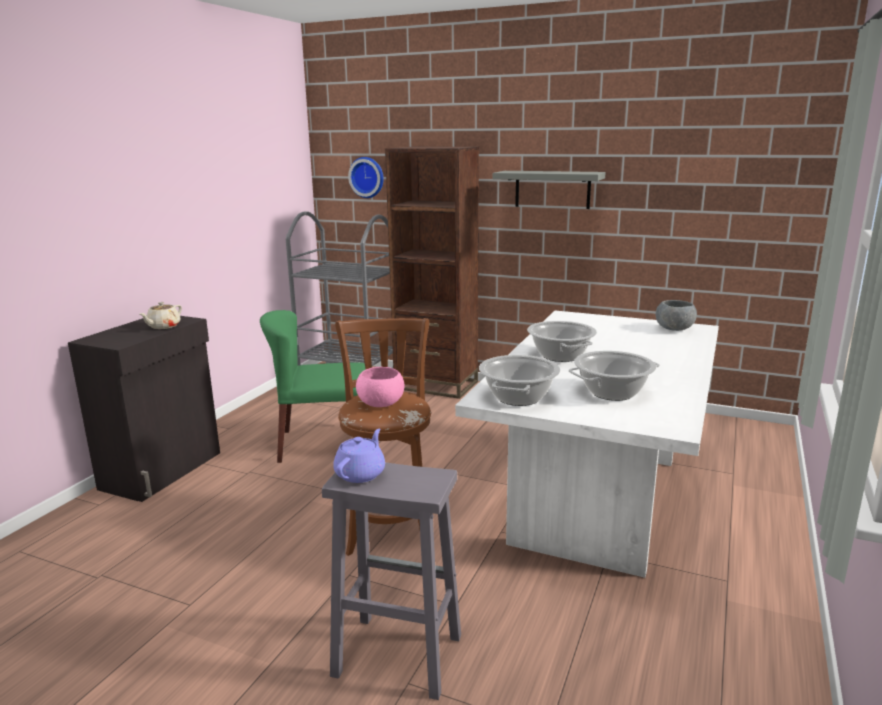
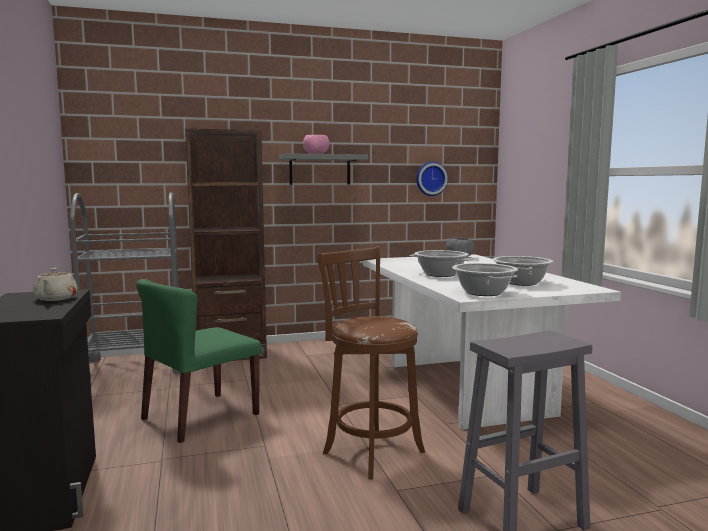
camera: 40 degrees left, 10 degrees down
(361, 473) = (507, 345): purple teapot -> none
(367, 177) = (137, 161): wall clock -> wall clock (430, 178)
(380, 403) = (373, 323): pink bowl -> pink bowl (316, 154)

